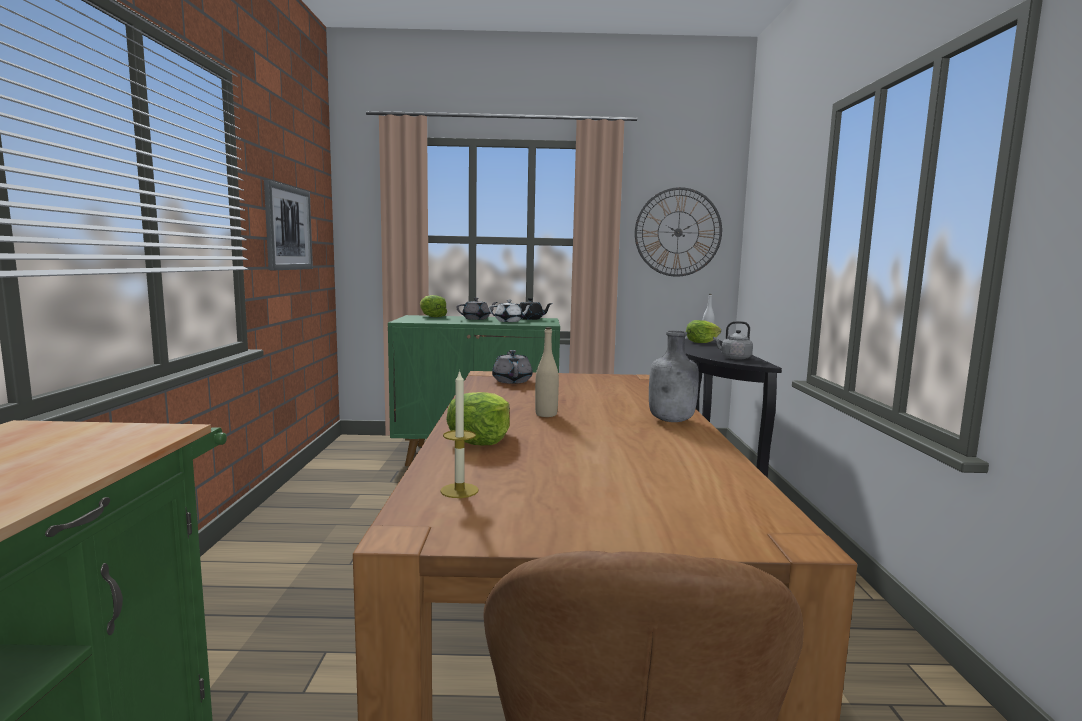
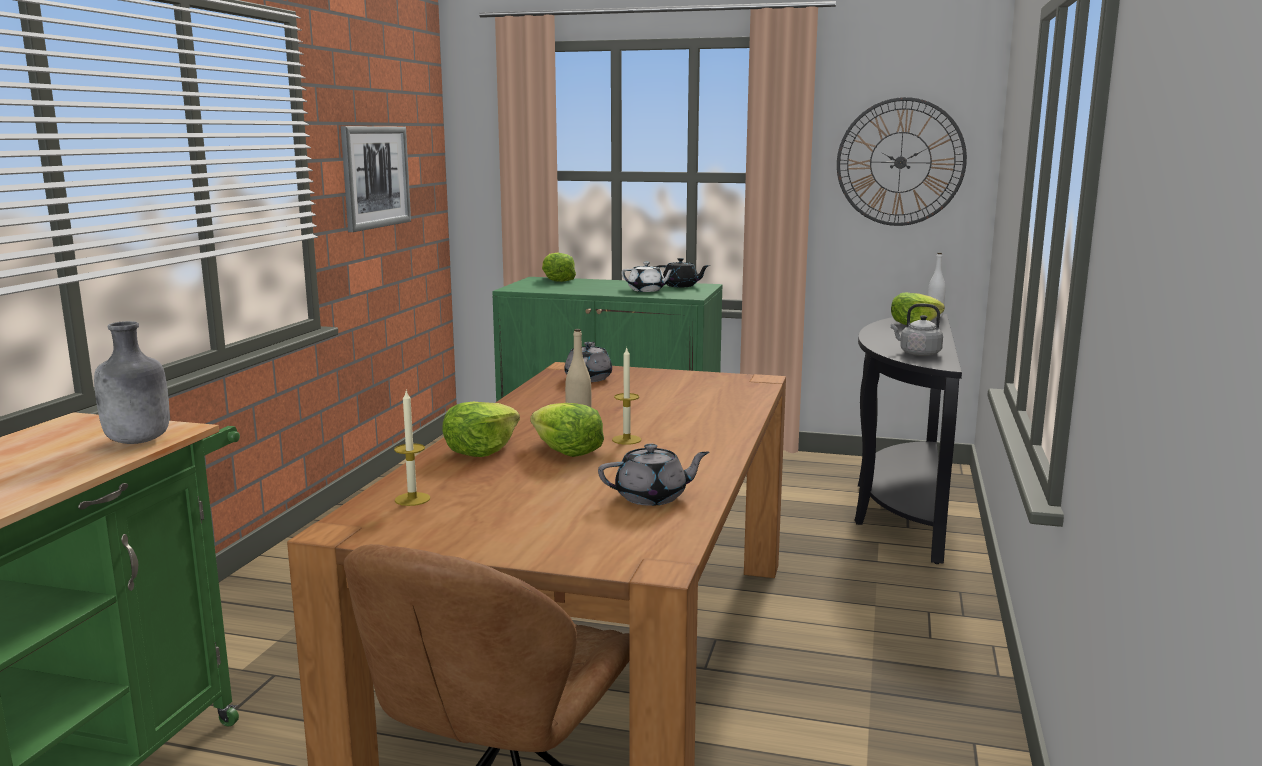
camera: 15 degrees right, 5 degrees up
(476, 319) = (609, 285): grey teapot -> grey teapot (652, 497)
(562, 436) = (566, 451): none -> lettuce
(602, 424) = (626, 440): none -> candle
(672, 420) = (711, 440): grey bottle -> grey bottle (138, 441)

